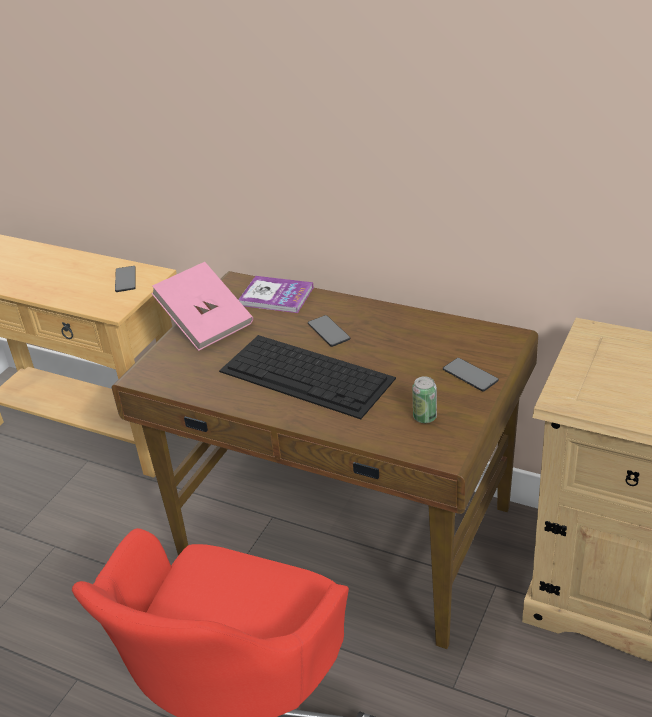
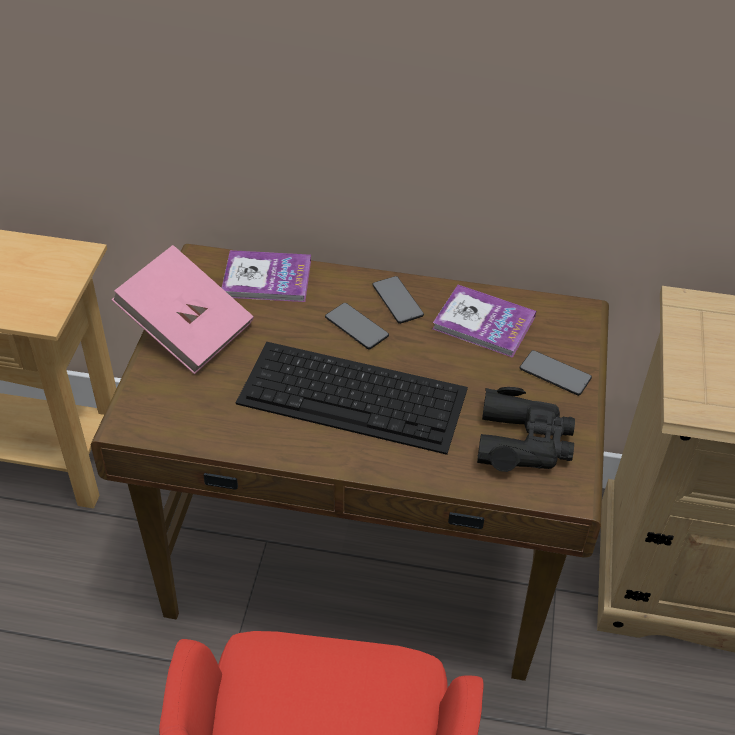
camera: 20 degrees left, 10 degrees up
(125, 280) = (40, 266): phone -> phone (397, 301)
(425, 417) = (524, 441): can -> black binoculars
(428, 337) = (484, 323): none -> book

